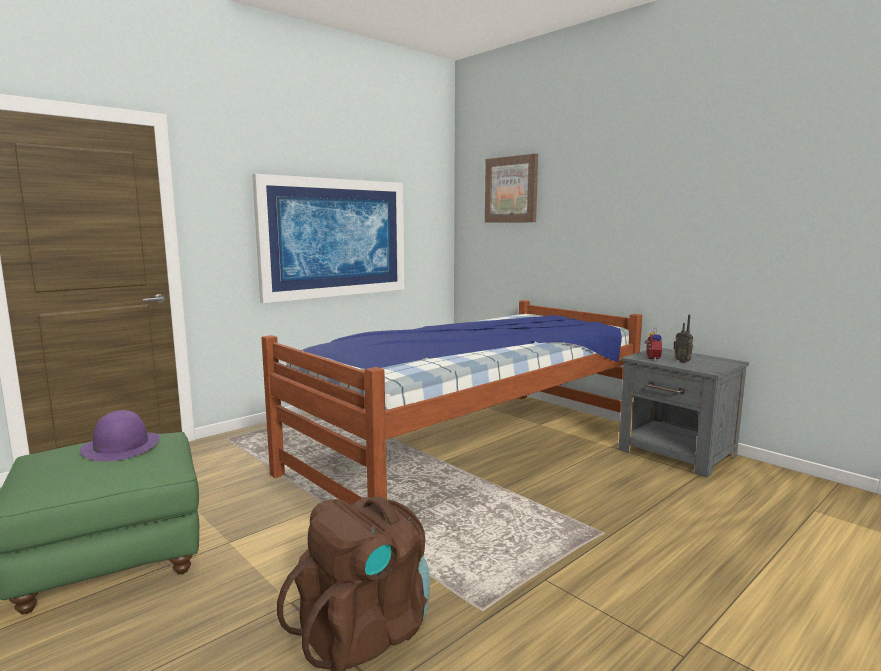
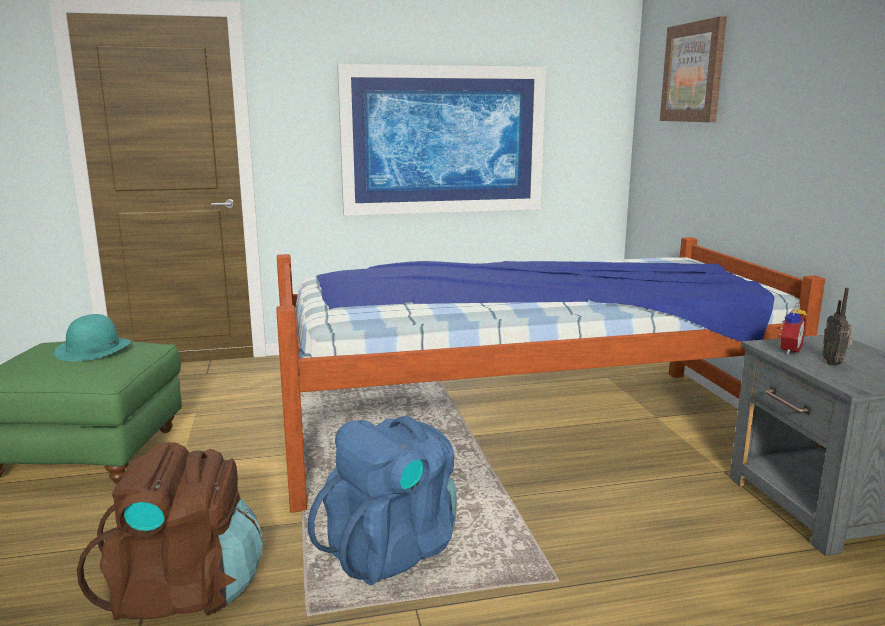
camera: 30 degrees right, 5 degrees up
(121, 446) = (93, 348): purple hat -> turquoise hat
(483, 548) = (392, 549): none -> blue backpack

